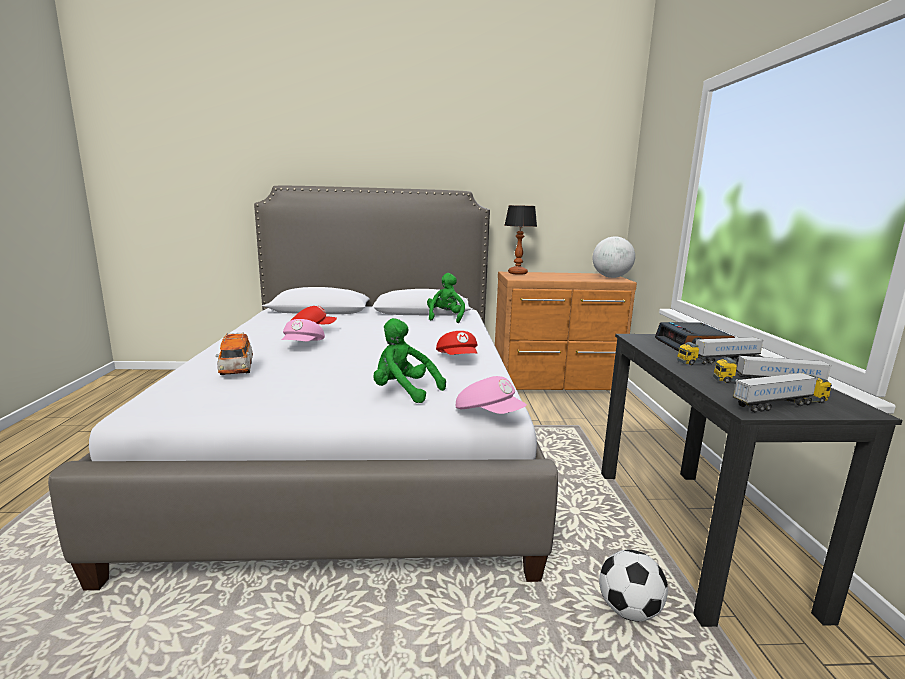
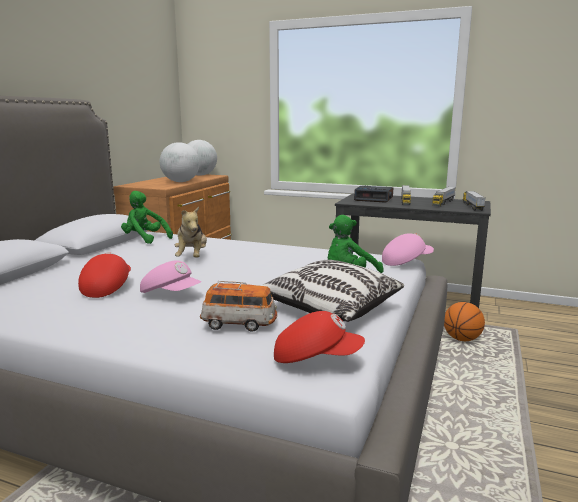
camera: 65 degrees left, 0 degrees up
(290, 394) = (329, 308): none -> pillow
(407, 336) = (192, 257): none -> plush toy
(458, 359) = (282, 252): red cap -> red cap (316, 358)
(518, 273) = (137, 184): table lamp -> none
(556, 278) = (181, 182): none -> globe
(629, 610) = (462, 339): football -> basketball

